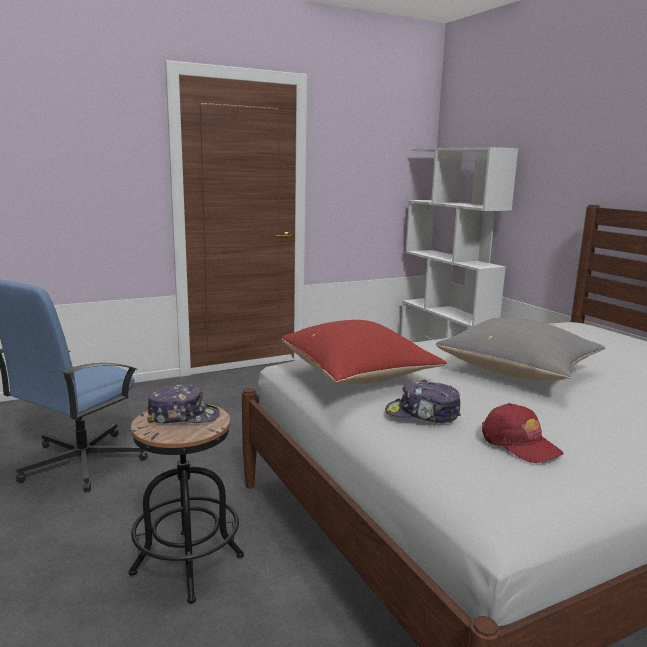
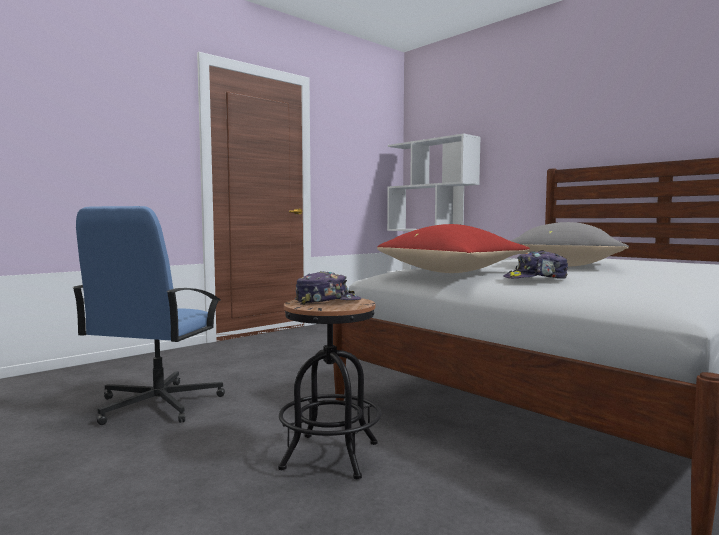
camera: 15 degrees left, 10 degrees down
(519, 443) = (629, 282): red cap -> none

